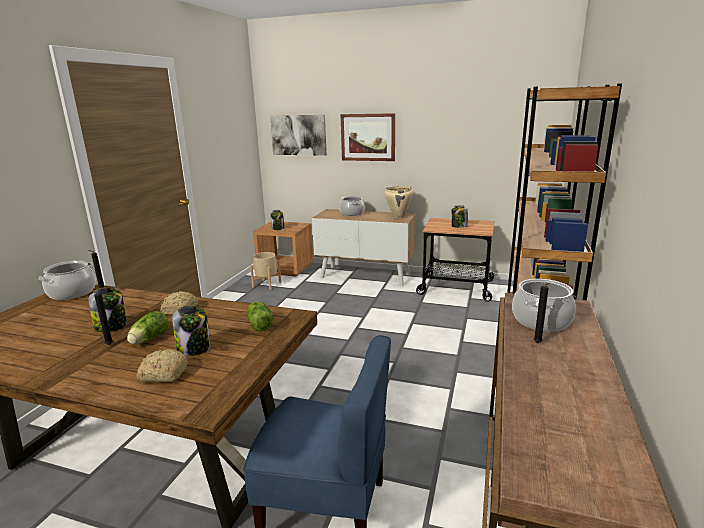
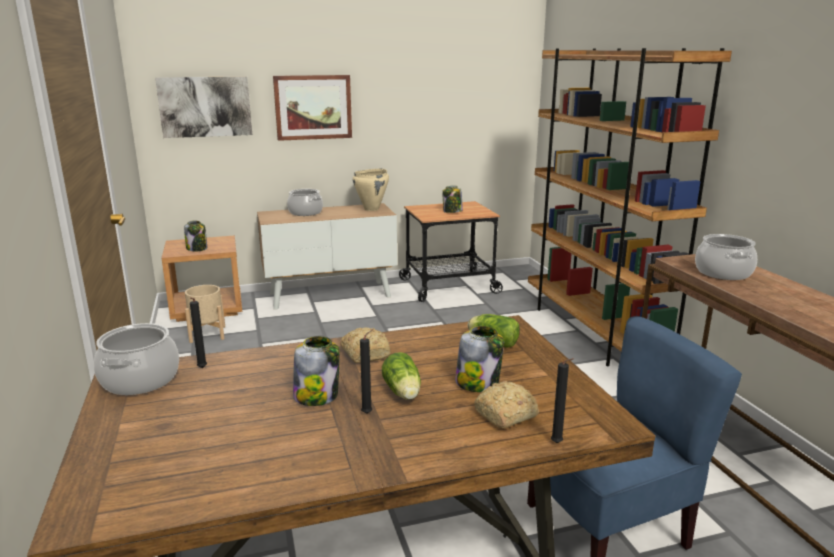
camera: 35 degrees left, 0 degrees up
(538, 343) = (754, 289): black candle -> black candle (558, 444)

